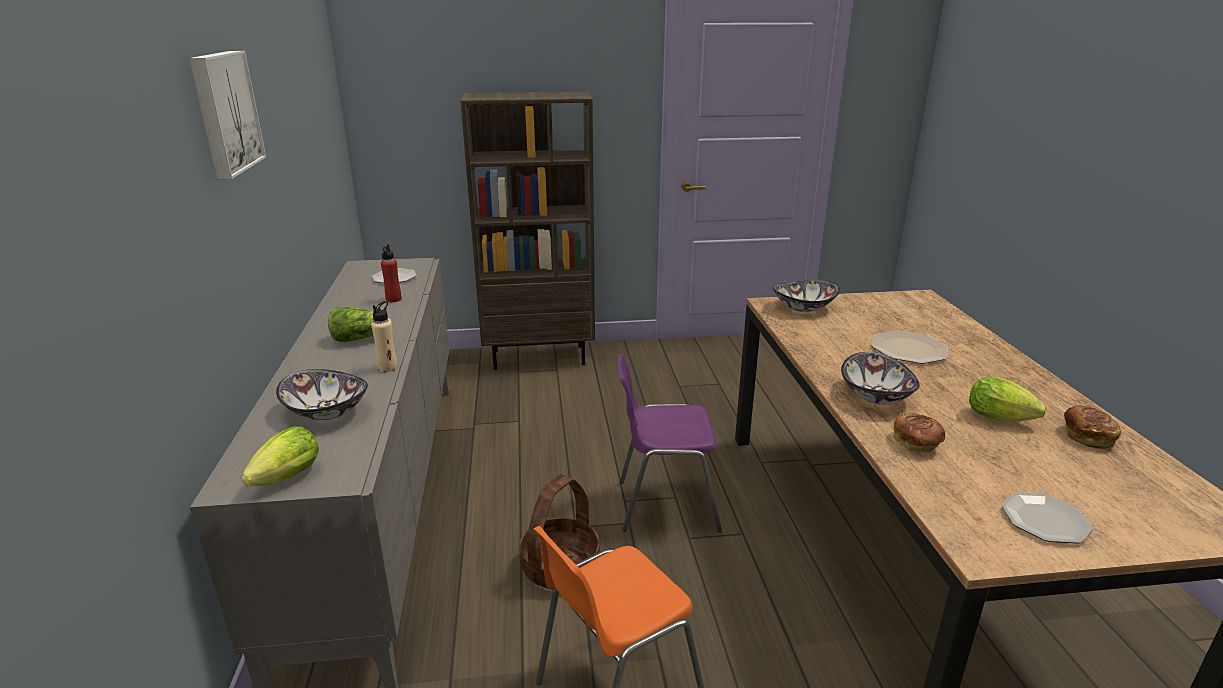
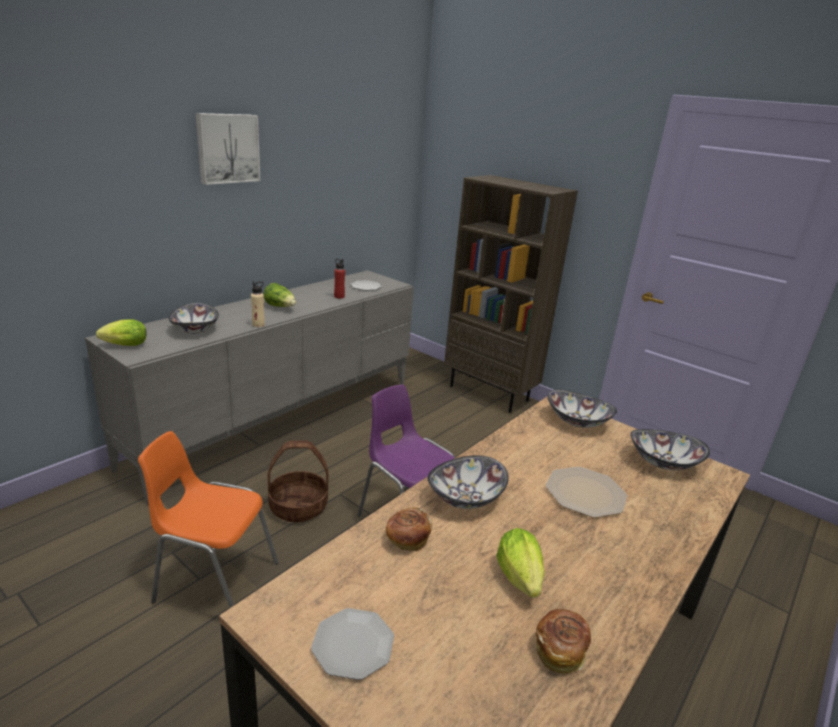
camera: 45 degrees right, 0 degrees up
(891, 306) = (663, 462): none -> bowl

